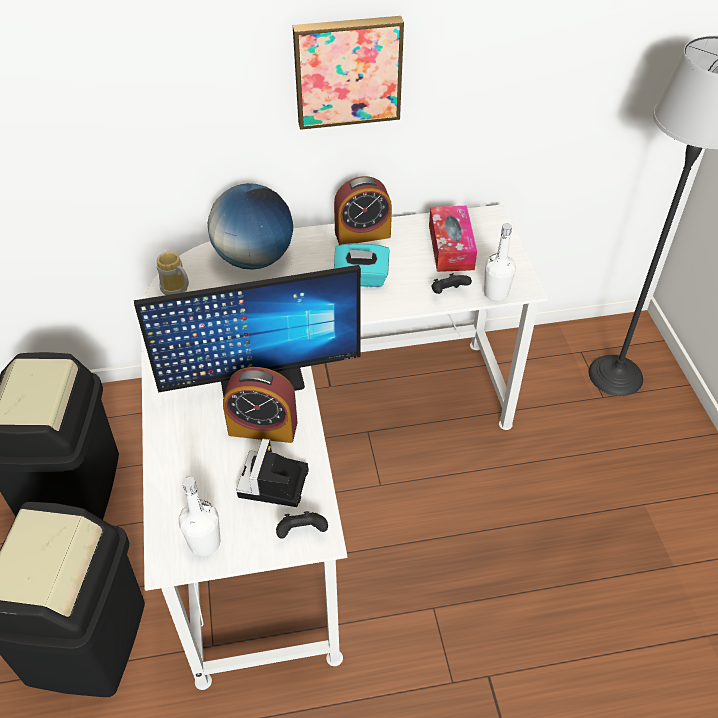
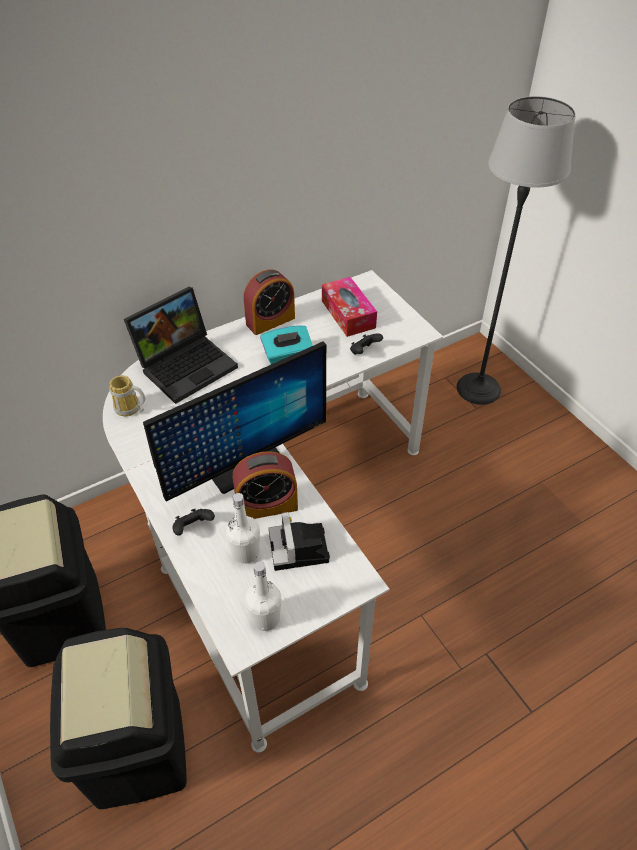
camera: 20 degrees left, 0 degrees up
(254, 259) = (187, 364): globe -> laptop
(302, 532) = (343, 582): black game controller -> black game controller (193, 528)
(347, 71) = (239, 180): picture -> none
(496, 293) = (401, 342): white bottle -> white bottle (246, 552)

